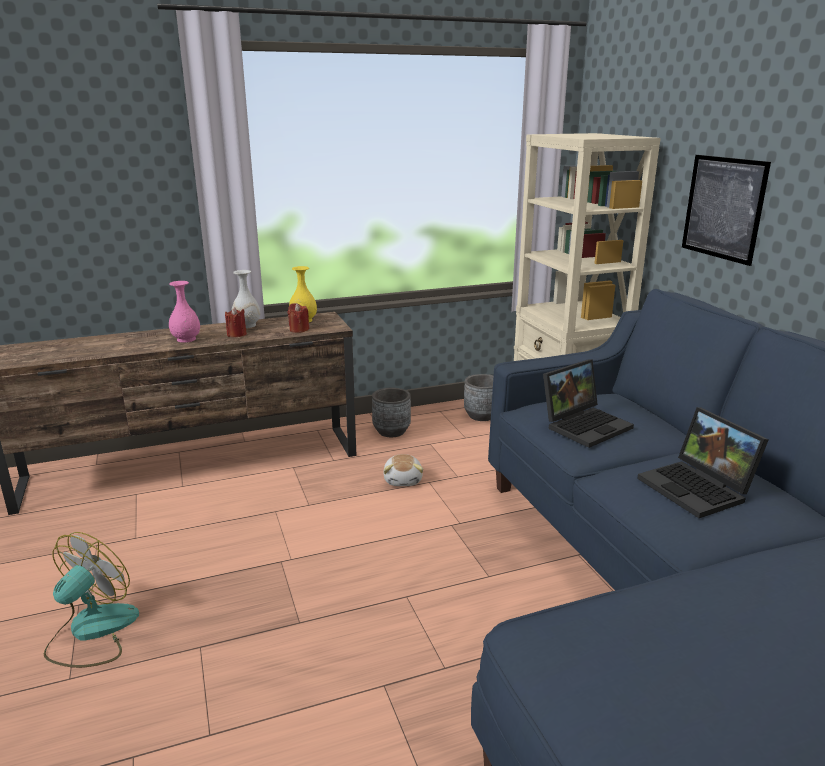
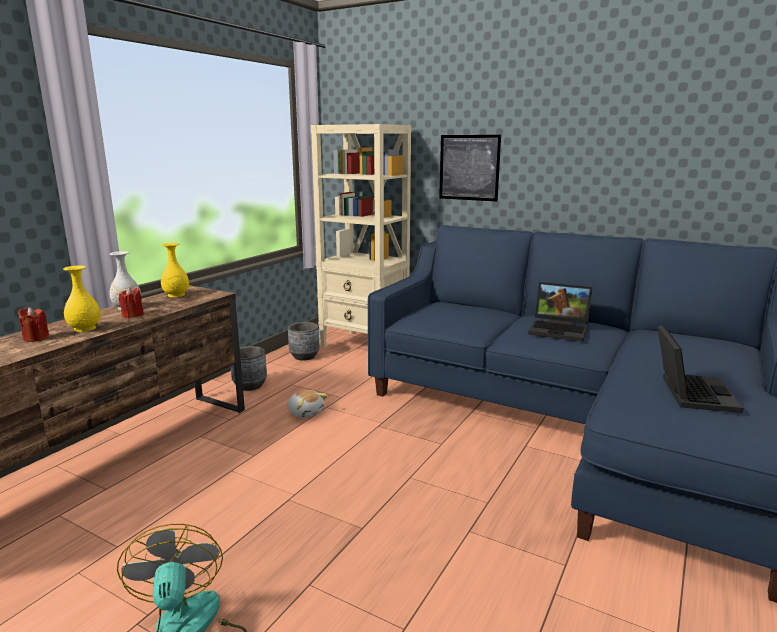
camera: 40 degrees left, 5 degrees down
(186, 339) = (85, 328): pink vase -> yellow vase
(299, 329) = (186, 301): red candle -> red candle (36, 338)
(585, 425) = (456, 318): laptop -> laptop (689, 392)

